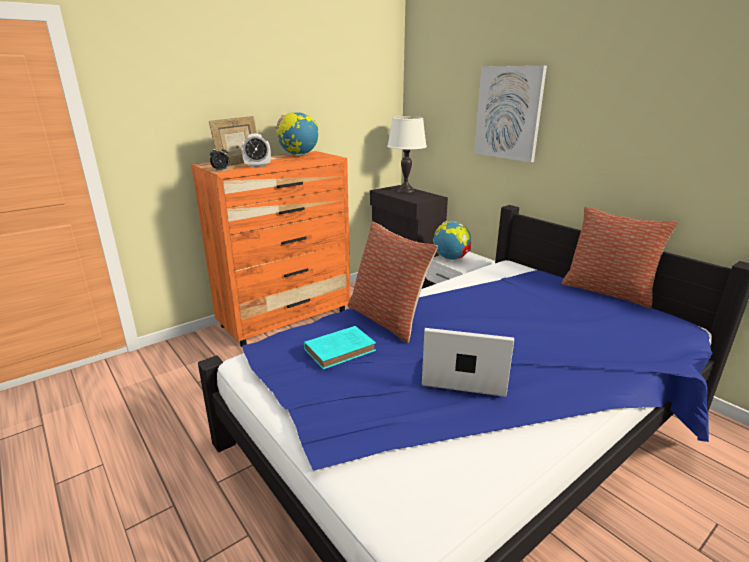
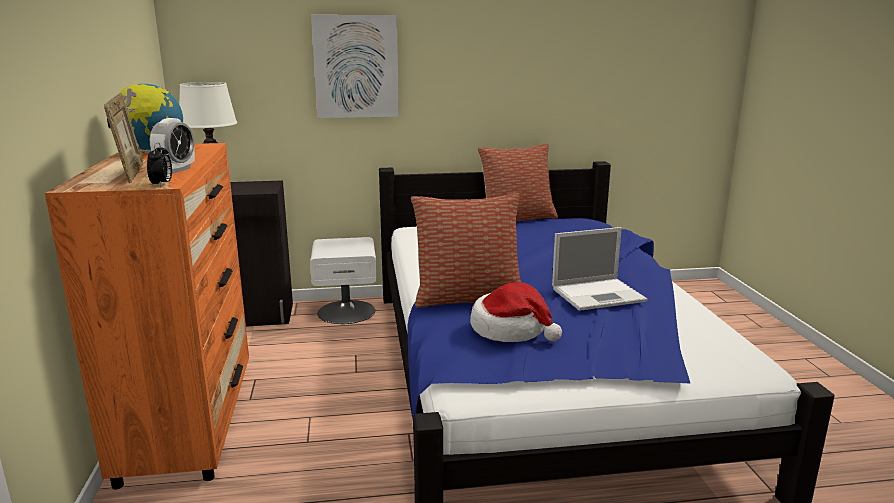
camera: 60 degrees left, 5 degrees down
(341, 350) = (511, 329): turquoise book -> hat
(451, 258) = (333, 249): globe -> none
(462, 374) = (599, 294): laptop -> laptop turned 150 degrees counterclockwise

